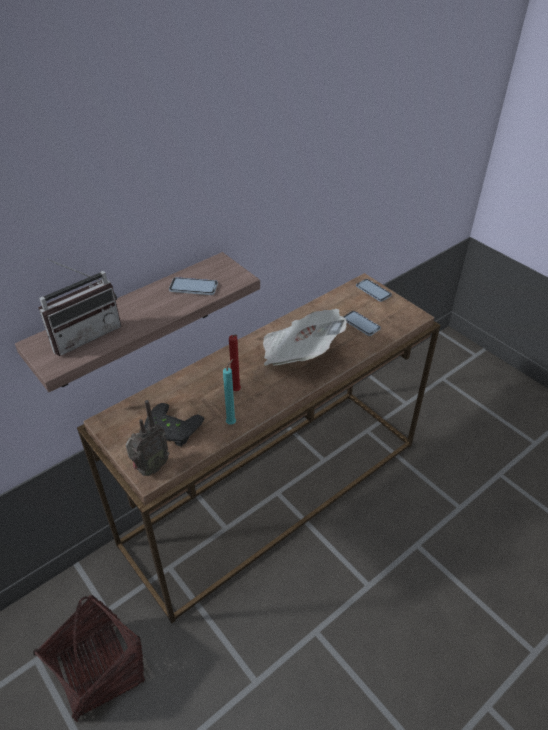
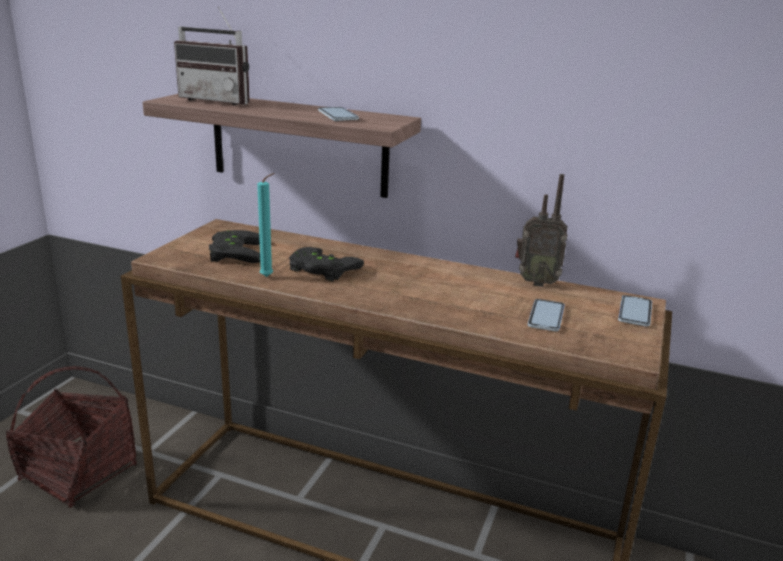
camera: 60 degrees right, 20 degrees down
(150, 468) = (171, 255): radio -> radio (536, 282)
(237, 391) = (321, 269): red candle -> black game controller
(299, 353) = (429, 289): newspaper -> none

